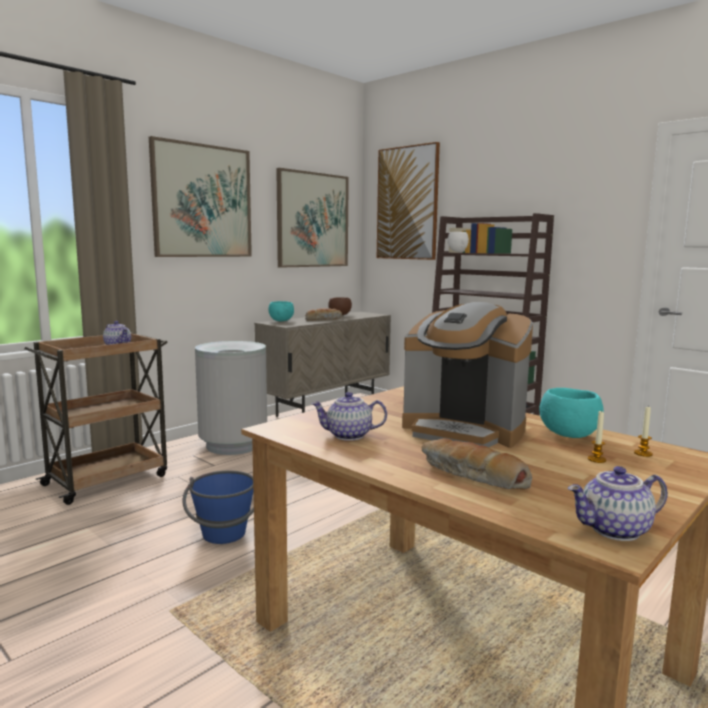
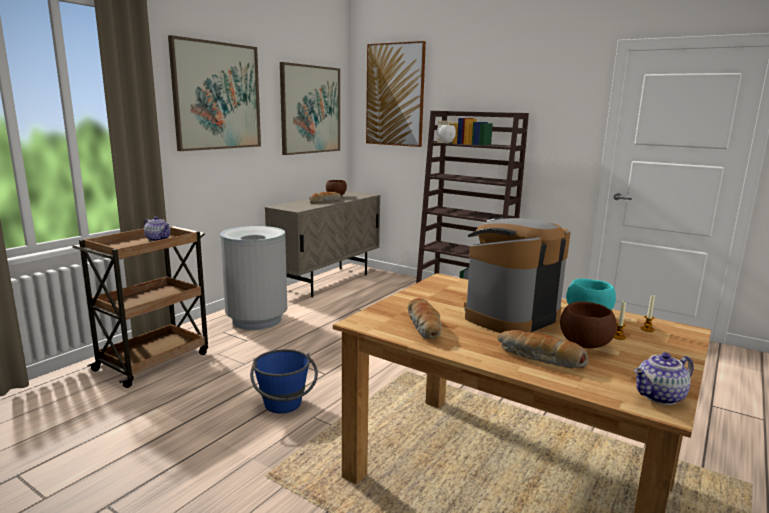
camera: 10 degrees left, 5 degrees up
(281, 321) = (288, 204): turquoise bowl -> none
(348, 436) = (424, 326): teapot -> bread
(463, 431) = (509, 316): coffee machine -> coffee machine turned 120 degrees clockwise
(542, 466) = (584, 345): none -> brown bowl

